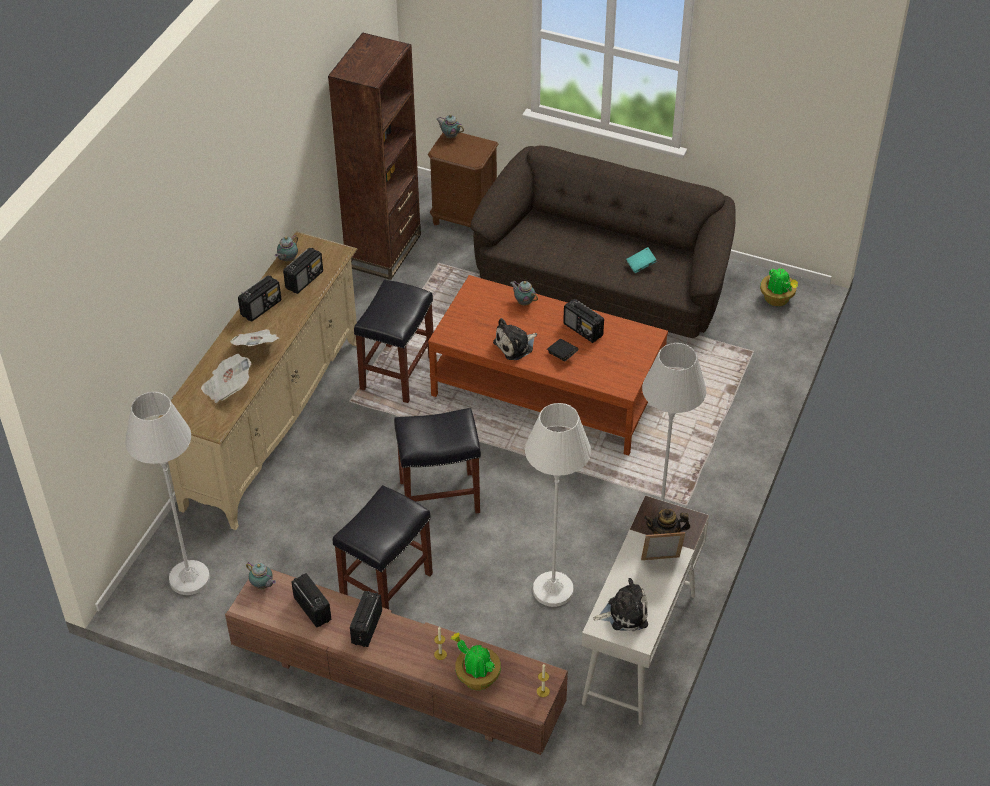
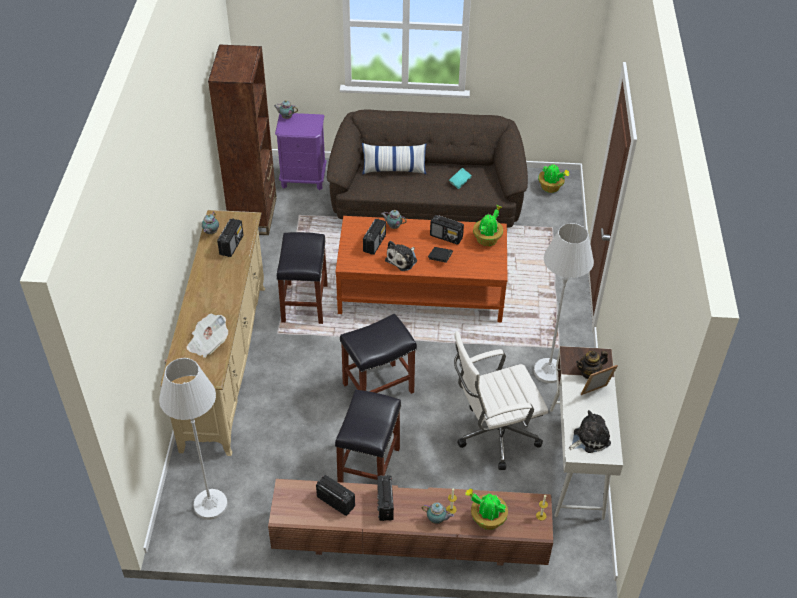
camera: 20 degrees left, 0 degrees up
(257, 347) = (217, 305): newspaper -> none
(261, 307) = (207, 274): radio -> radio (374, 243)
(262, 586) = (288, 494): teapot -> teapot (437, 520)
(464, 218) = (303, 179): brown nightstand -> purple nightstand
(553, 590) = (494, 436): white floor lamp -> white office chair
(565, 231) = (394, 169): none -> pillow
(634, 344) = (487, 239): none -> potted plant

